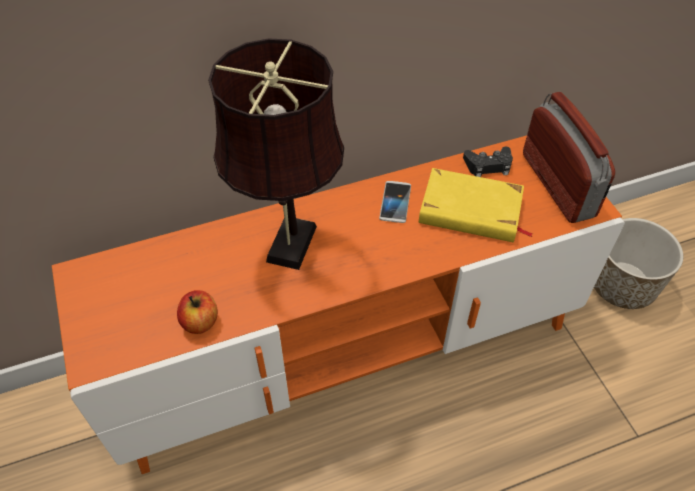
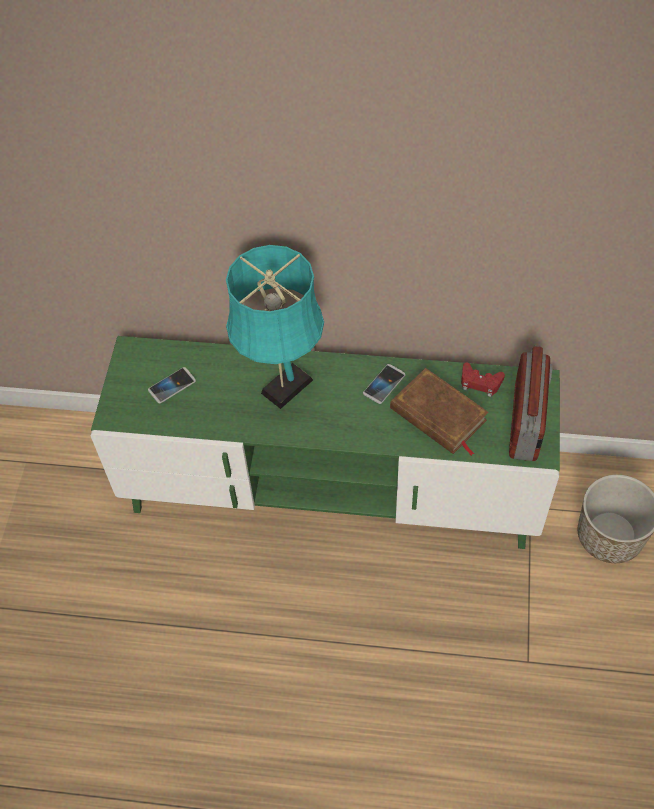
camera: 30 degrees right, 5 degrees up
(152, 295) = (172, 386): none -> phone
(200, 322) = (193, 419): apple -> none
(289, 249) = (283, 390): brown table lamp -> turquoise table lamp
(347, 351) = (331, 488): orange tv stand -> green tv stand
(470, 211) = (438, 415): yellow book -> brown book
(488, 166) = (480, 382): black game controller -> red game controller

